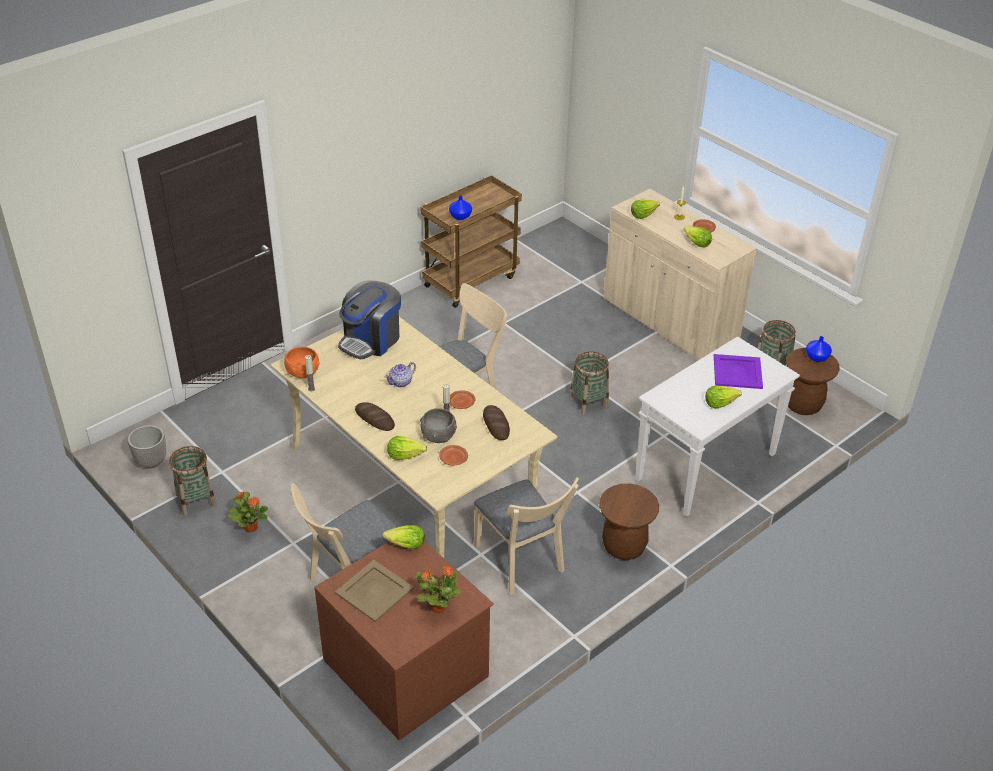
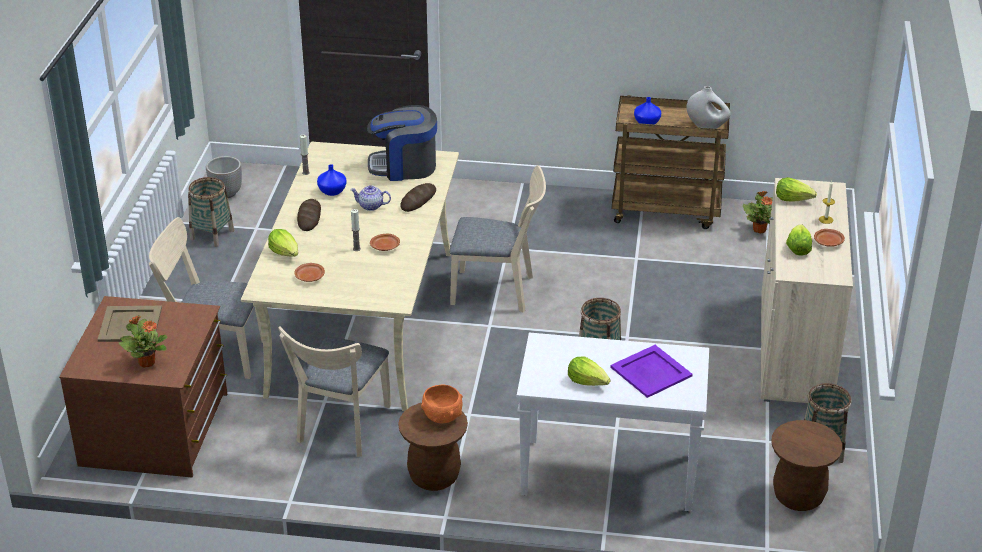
camera: 50 degrees right, 5 degrees down
(250, 527) = (214, 274): potted plant -> potted plant (759, 229)
(303, 373) = (319, 159): orange bowl -> orange bowl (442, 416)
(405, 545) = (197, 313): lettuce -> none
(438, 436) = (328, 256): grey bowl -> none
(496, 425) = (381, 276): bread -> bread (418, 200)
(498, 199) = (707, 126): none -> white vase
(816, 357) = (821, 440): blue vase -> blue vase (333, 191)

